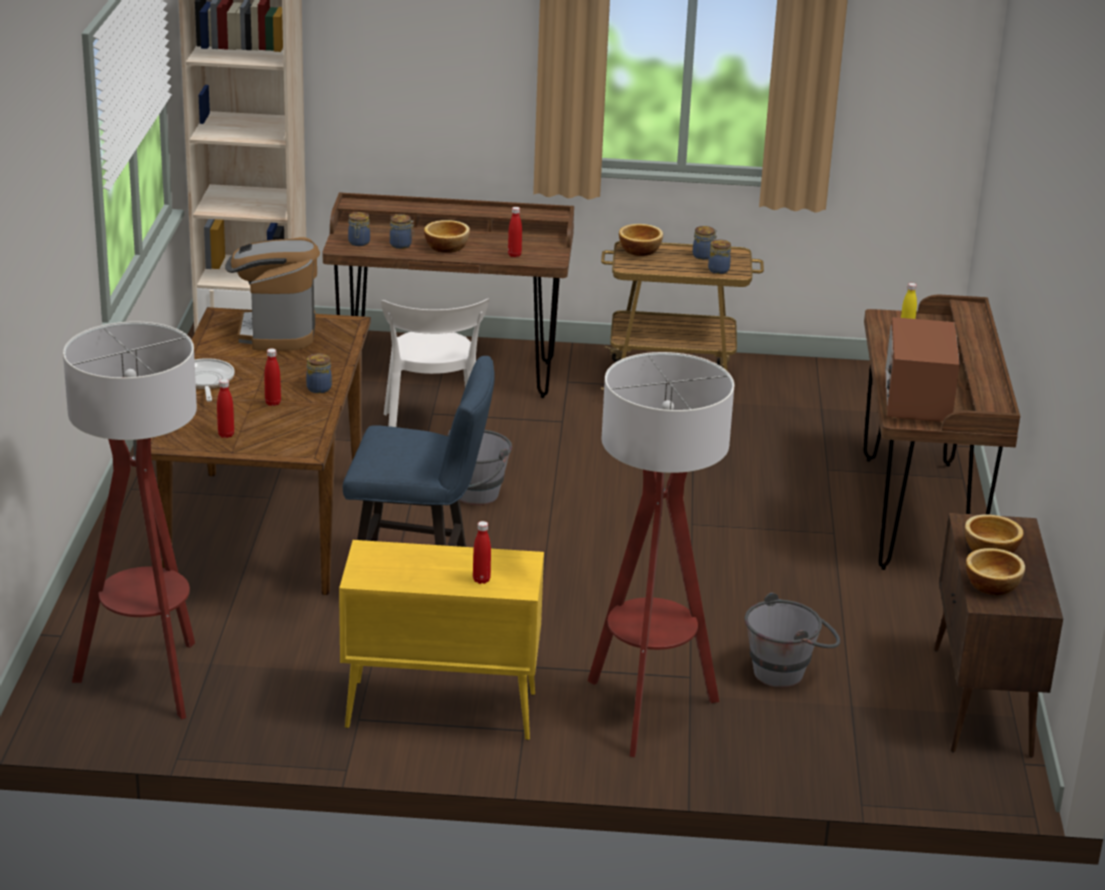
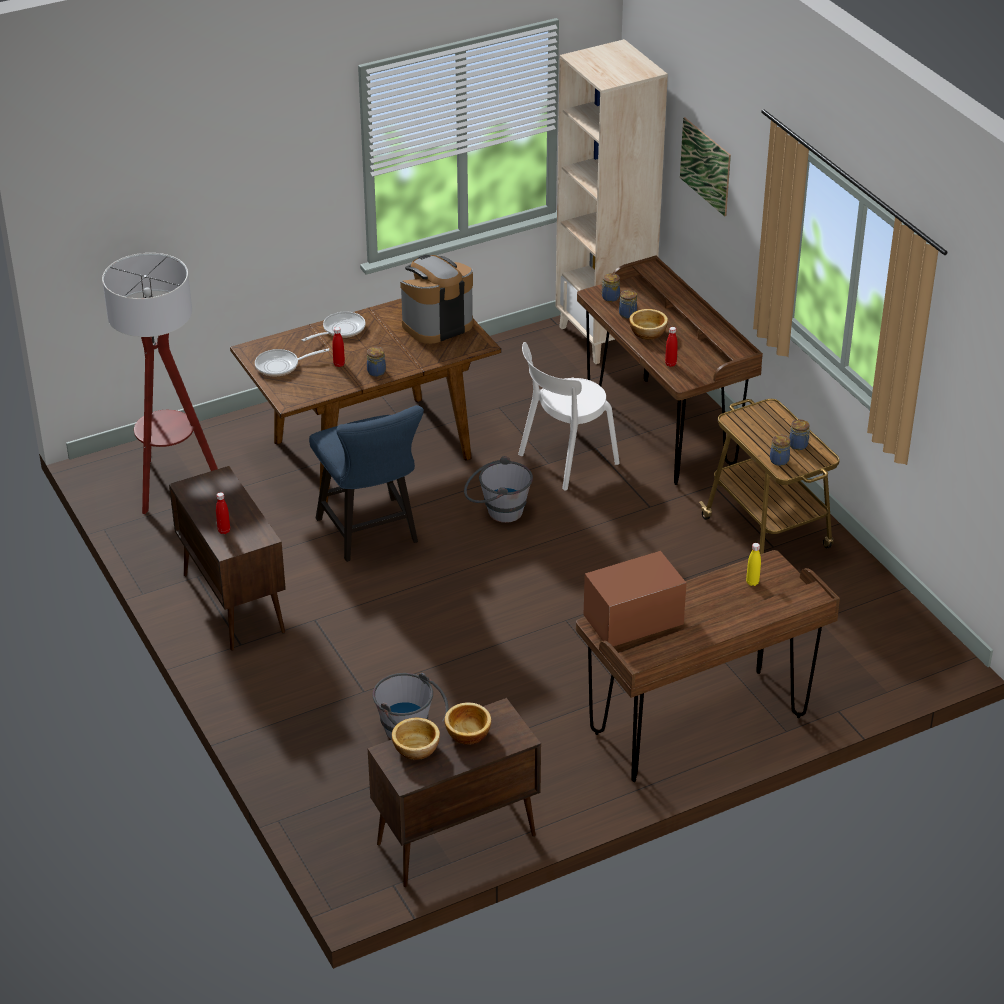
camera: 60 degrees right, 10 degrees up
(226, 435) = (281, 366): red bottle -> frying pan
(385, 53) = (705, 166): none -> picture
(439, 710) = (233, 603): yellow cabinet -> brown cabinet
(639, 250) = (769, 413): bowl -> none
(646, 711) = (305, 687): floor lamp -> none

